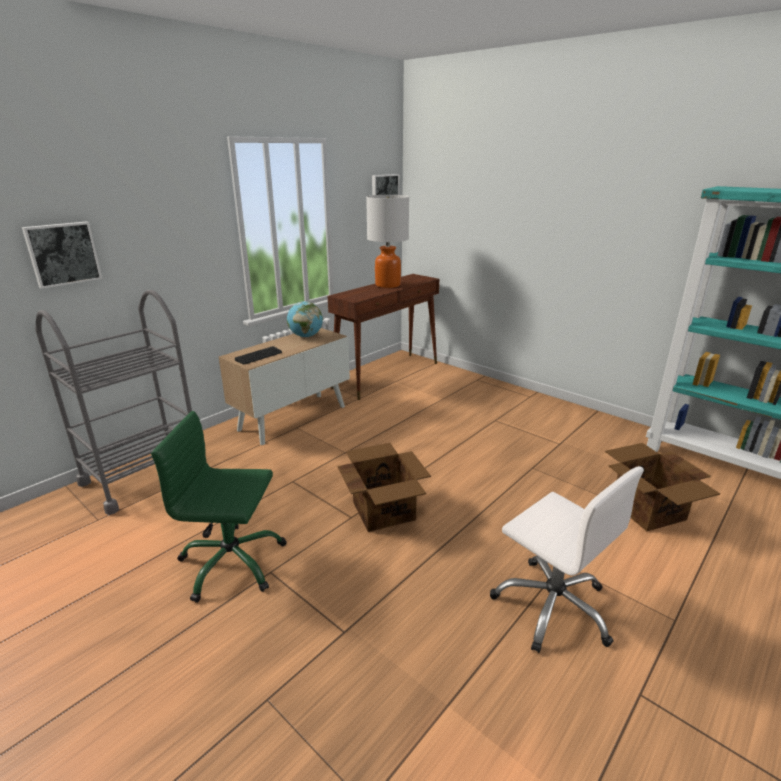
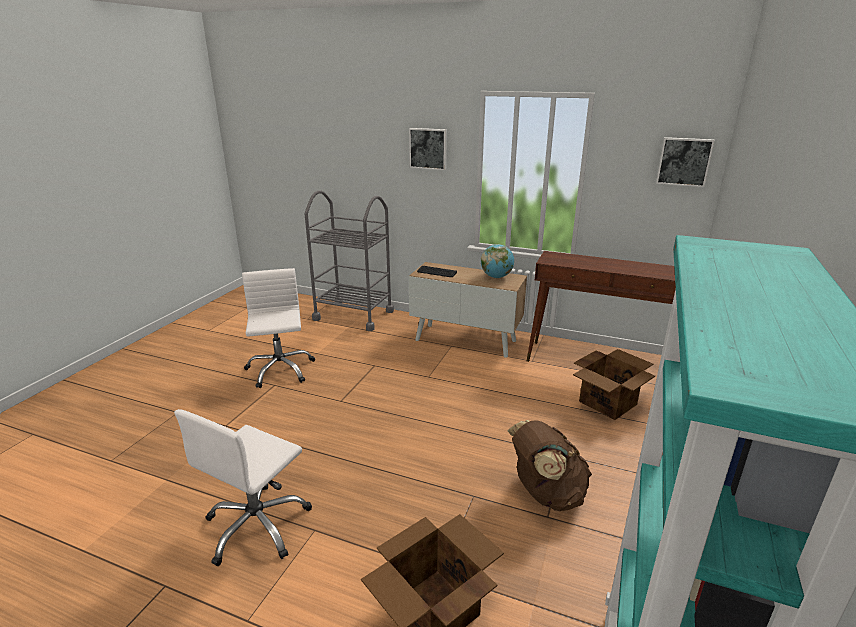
camera: 70 degrees right, 0 degrees up
(63, 254) = (354, 162): picture -> picture (428, 148)
(232, 563) = (280, 370): green office chair -> white office chair
(383, 510) = (355, 413): cardboard box -> cardboard box (608, 402)
(387, 285) = (619, 265): table lamp -> none
(536, 438) = (545, 494): none -> brown backpack

